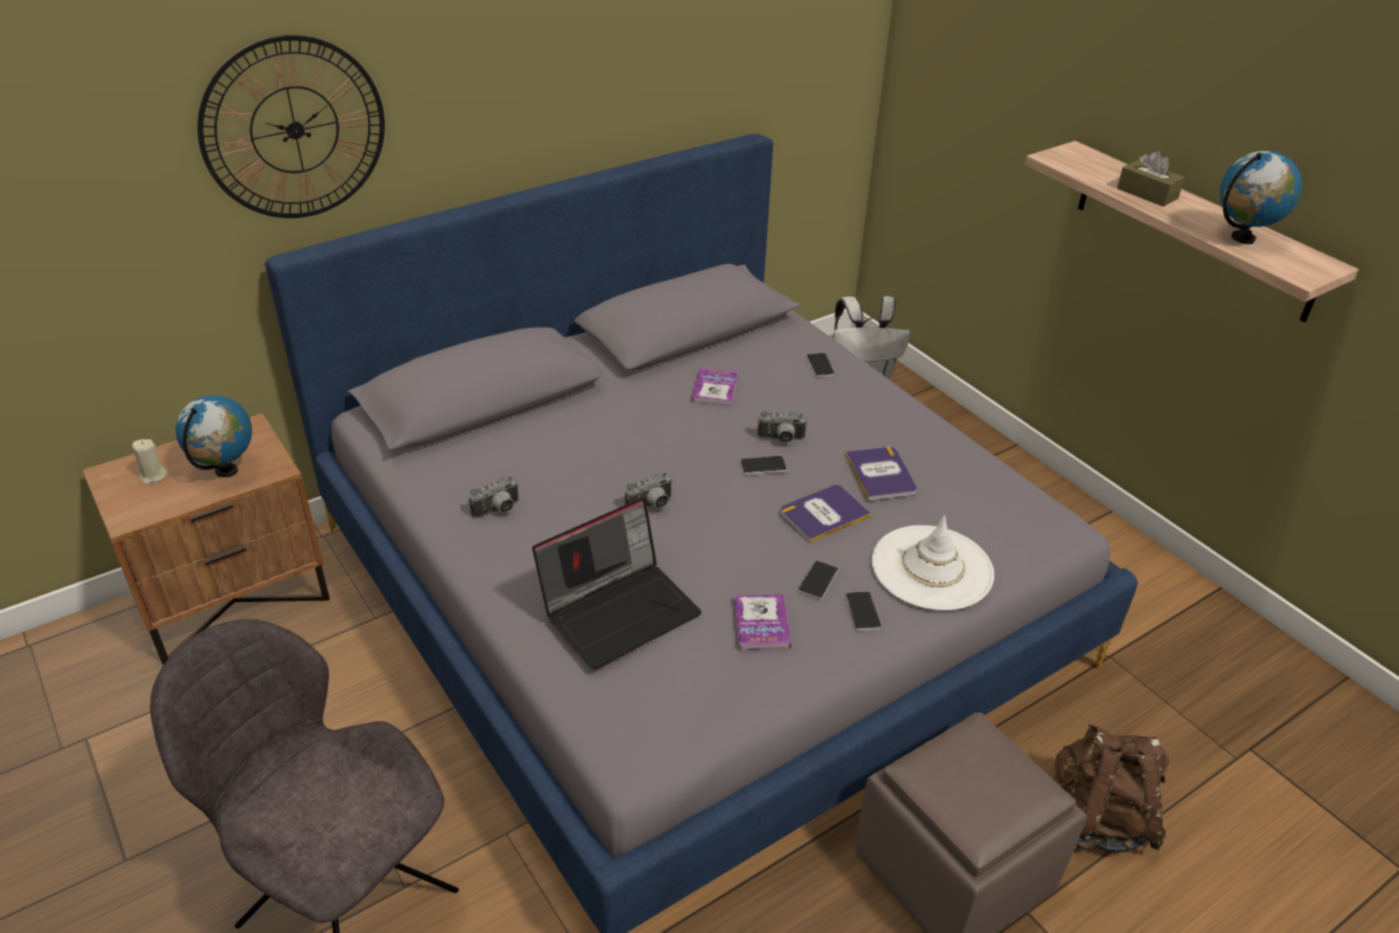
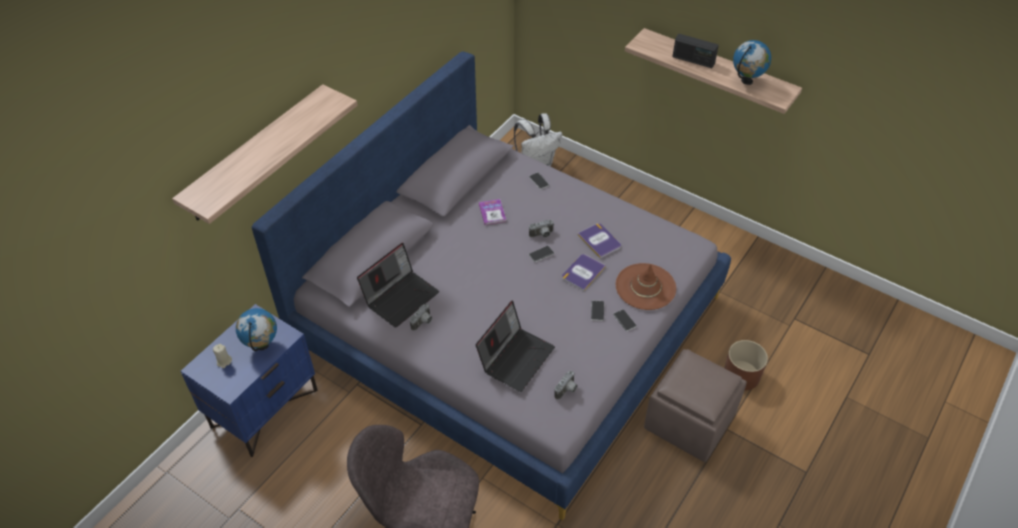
camera: 20 degrees left, 10 degrees up
(234, 599) = (264, 407): brown nightstand -> blue nightstand
(294, 130) = (256, 153): wall clock -> shelf
(488, 463) = (401, 296): none -> laptop
(651, 506) = (498, 295): camera -> camera (567, 391)
(761, 623) = (583, 342): book -> none
(932, 568) = (645, 287): white hat -> brown hat
(1097, 819) = (741, 375): brown backpack -> brown planter
(1147, 193) = (693, 60): brown tissue box -> radio

